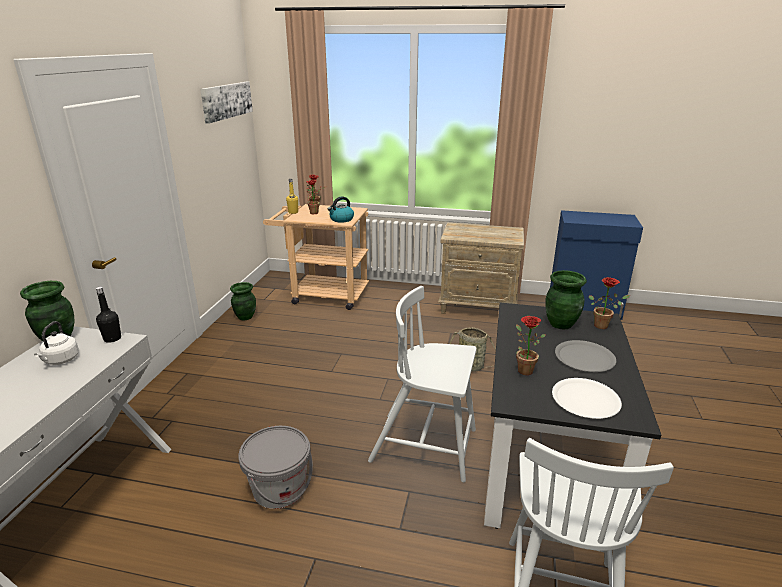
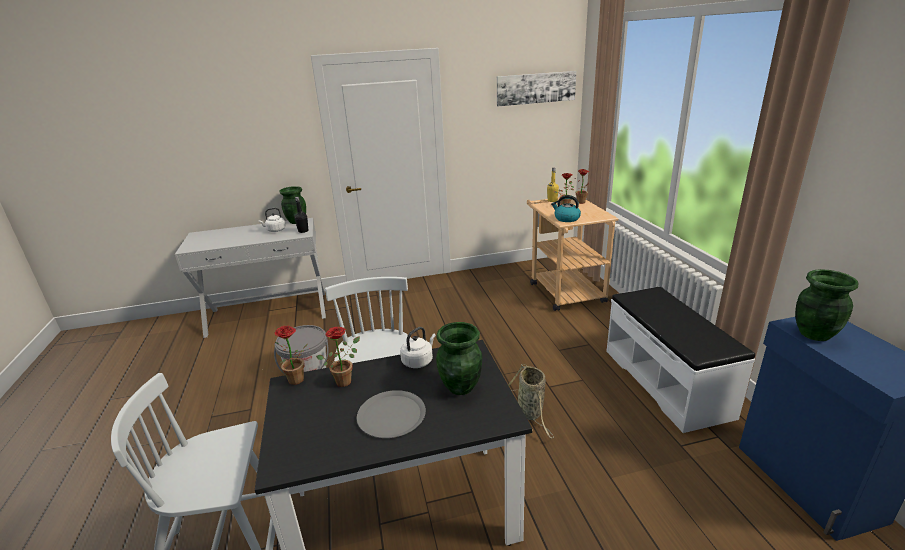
camera: 65 degrees right, 0 degrees up
(245, 317) = (488, 275): green vase -> green vase (813, 334)
(478, 307) = (666, 382): beige nightstand -> white bench
(514, 332) = (418, 361): none -> white kettle
(585, 399) = (305, 427): white plate -> none
(603, 325) = (483, 419): potted plant -> potted plant (297, 381)

